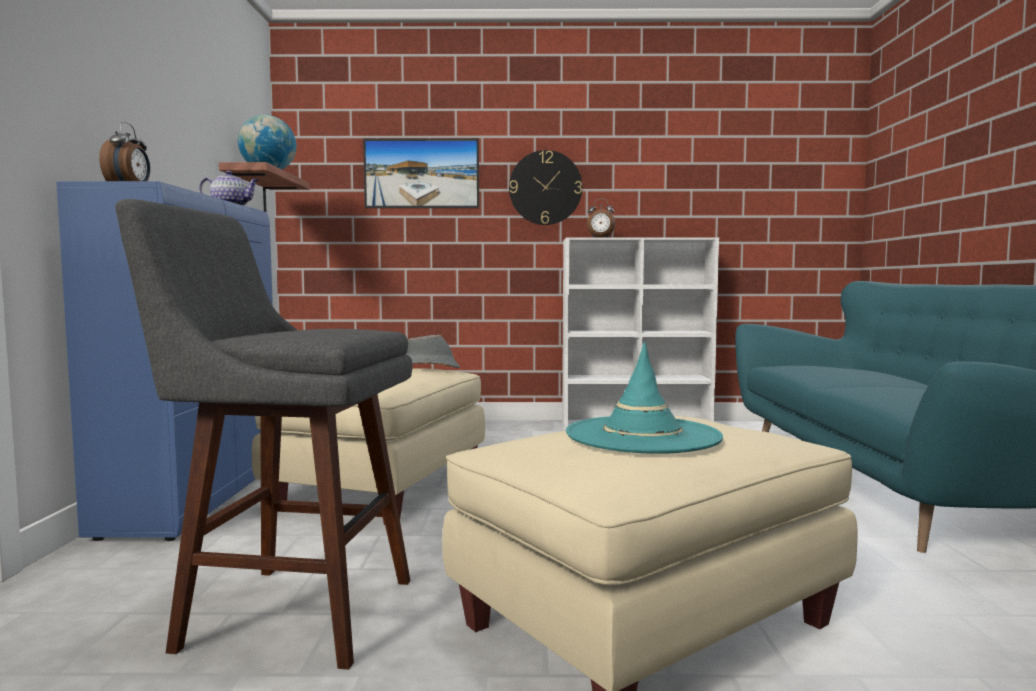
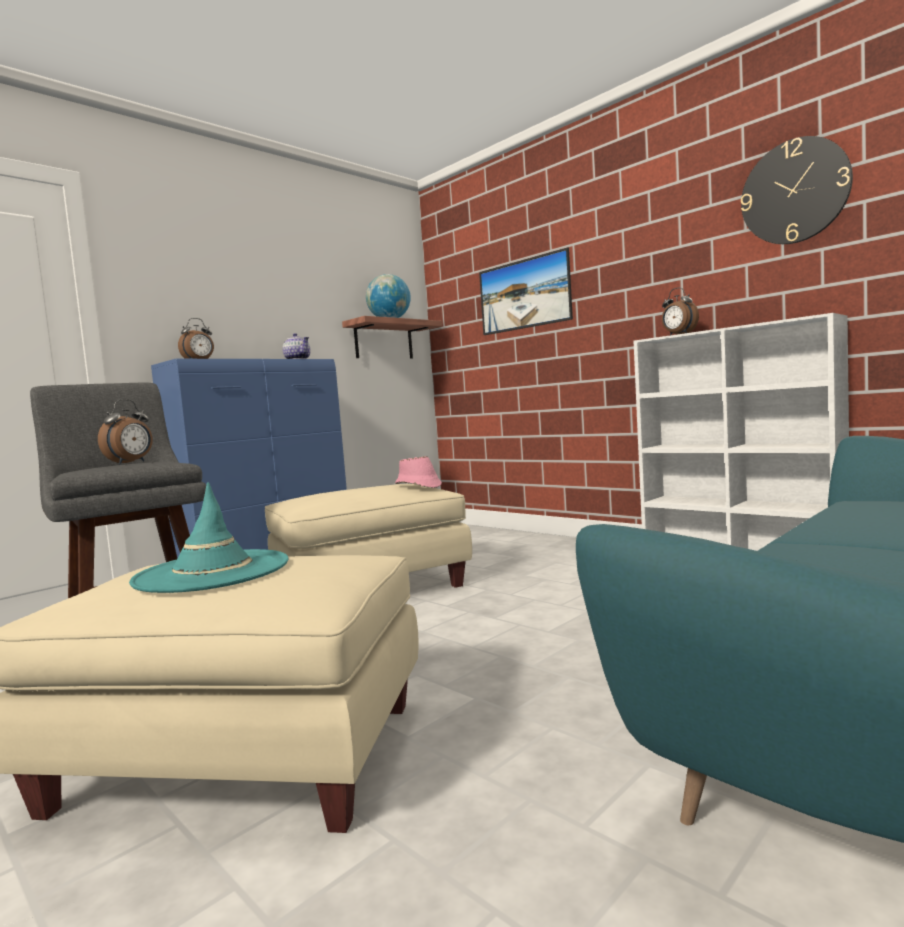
camera: 45 degrees right, 0 degrees up
(309, 328) = (131, 463): none -> alarm clock
(430, 367) = (418, 486): grey hat -> pink hat
(545, 188) = (634, 285): wall clock -> wall clock (794, 192)

